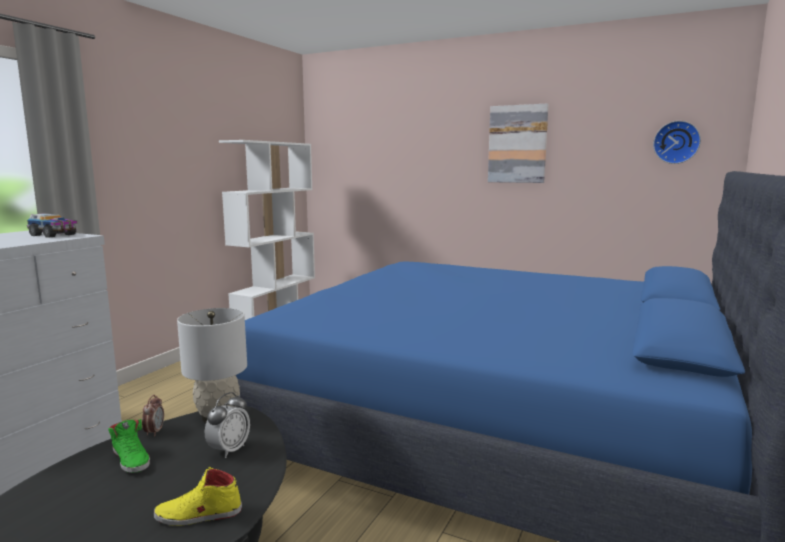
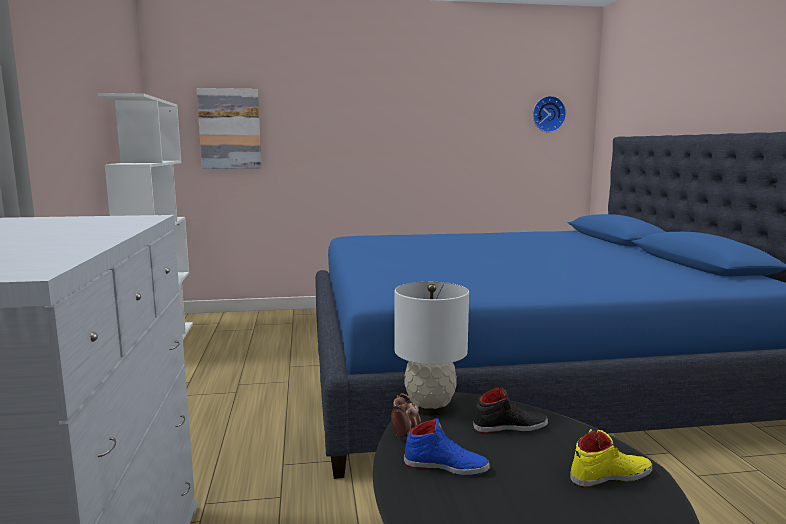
camera: 35 degrees left, 0 degrees up
(54, 235) = (98, 219): toy truck -> none
(131, 459) = (446, 465): green shoe -> blue shoe
(198, 515) = (610, 475): yellow shoe -> yellow shoe turned 150 degrees counterclockwise
(229, 450) = (509, 426): alarm clock -> black shoe
(517, 144) = (415, 112): picture -> picture (230, 129)

